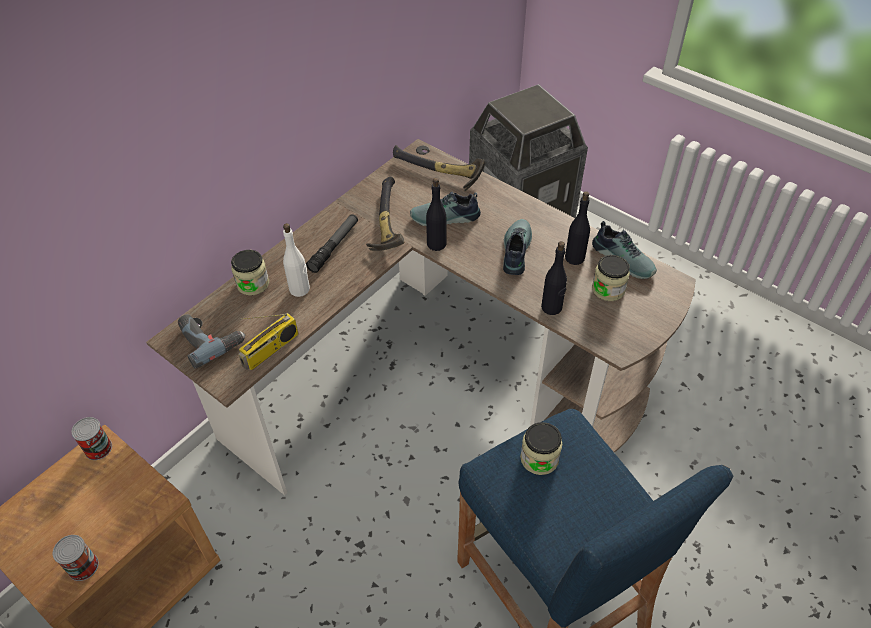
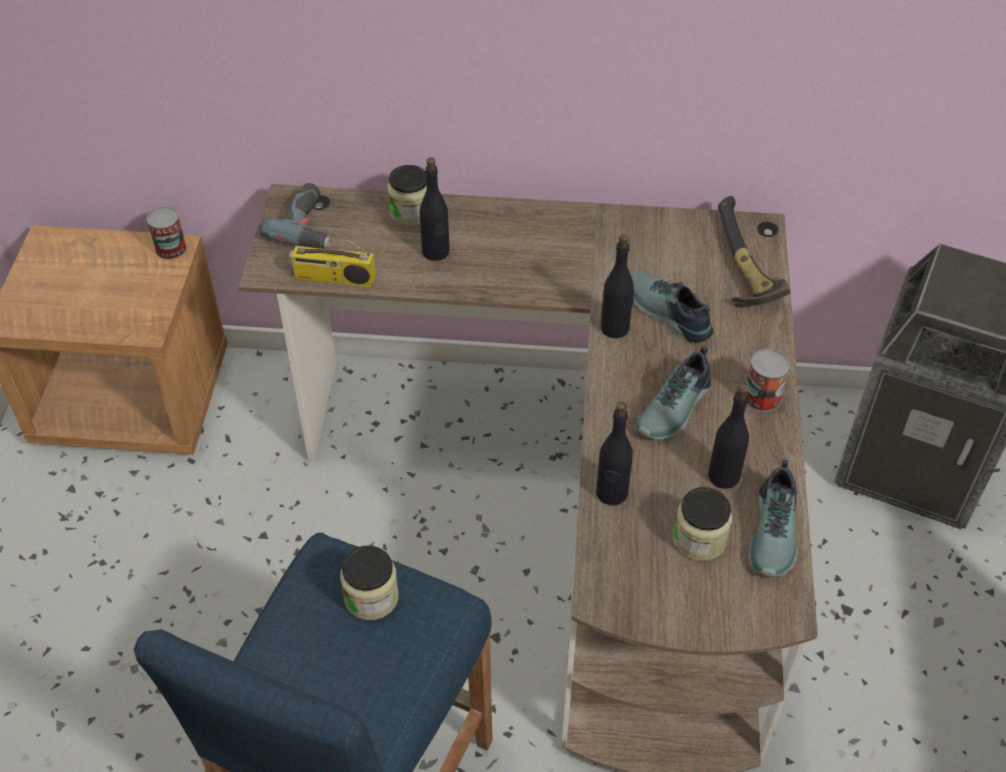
camera: 55 degrees right, 0 degrees up
(83, 566) = (44, 321): can -> can (762, 397)
(300, 289) = (436, 252): white bottle -> black bottle
(334, 247) = (524, 243): flashlight -> none
(385, 223) = (603, 264): hammer -> none
(514, 251) = (676, 408): shoe -> shoe turned 150 degrees clockwise

